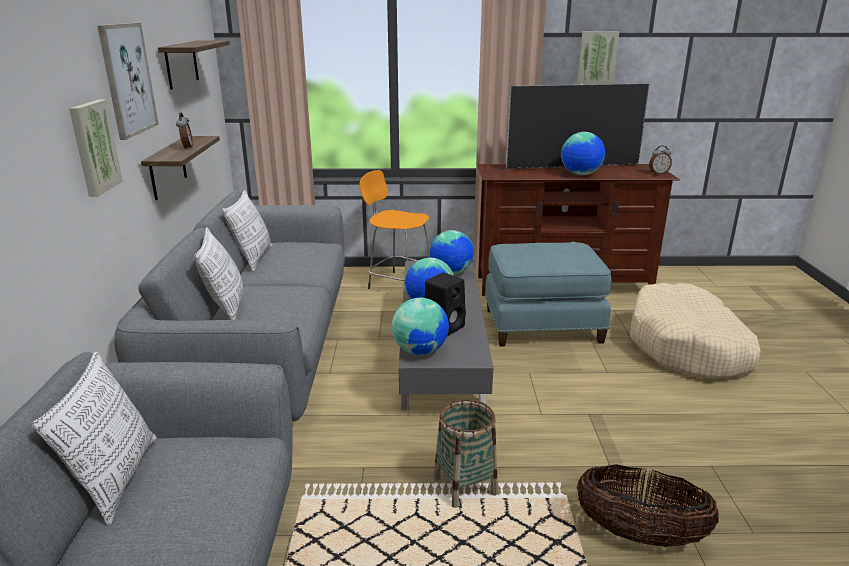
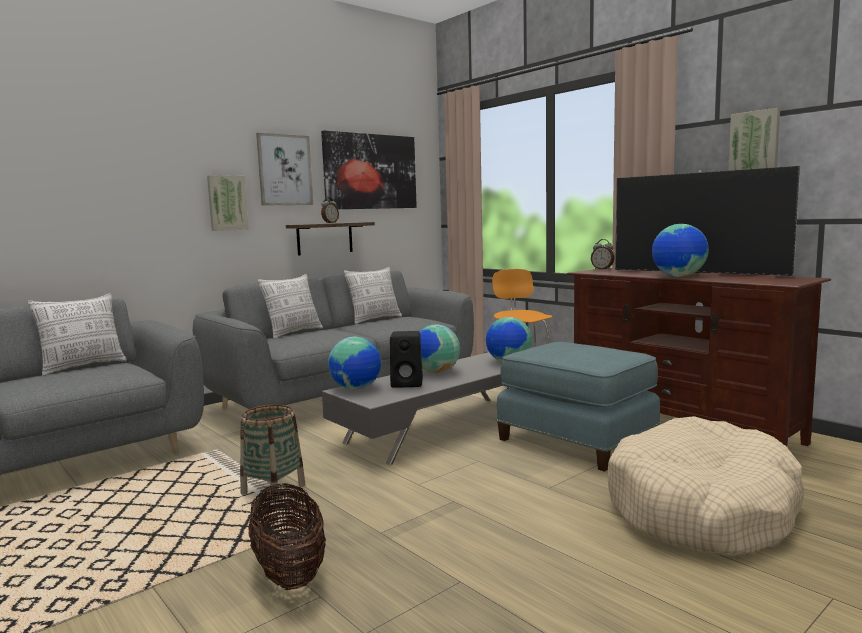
camera: 50 degrees right, 15 degrees down
(181, 64) = (370, 171): shelf -> picture
(658, 173) = (786, 282): alarm clock -> alarm clock (602, 269)

